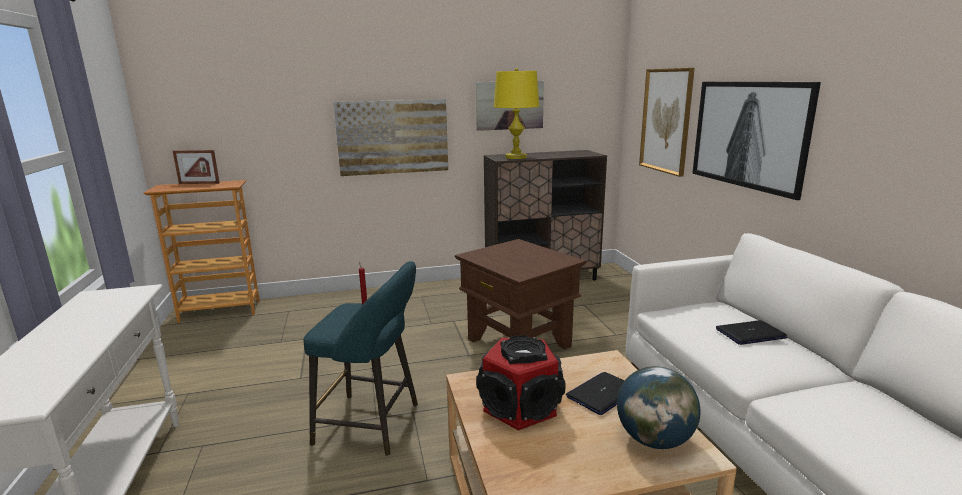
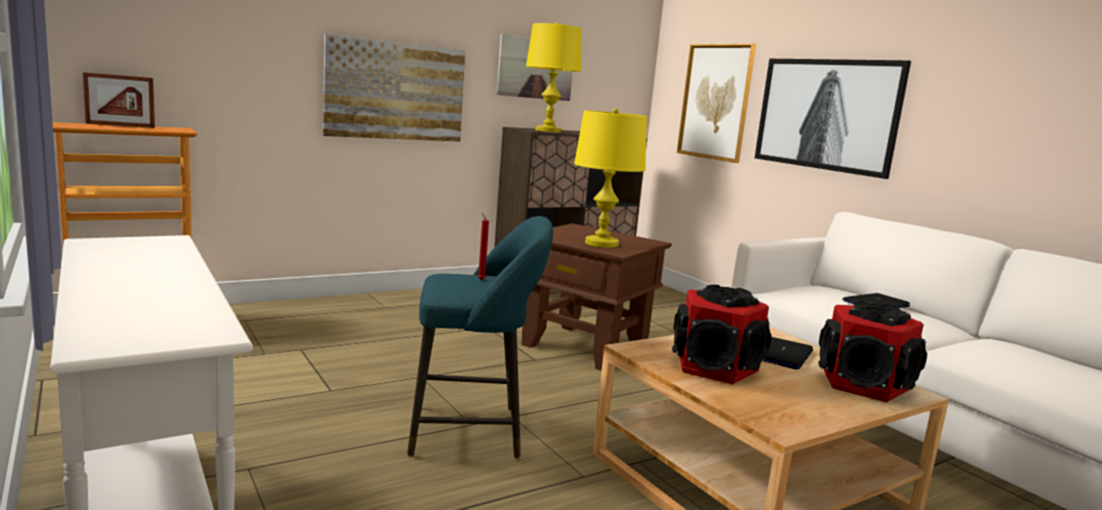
camera: 20 degrees left, 5 degrees down
(517, 264) = (601, 243): none -> yellow table lamp
(653, 439) = (863, 384): globe -> speaker

